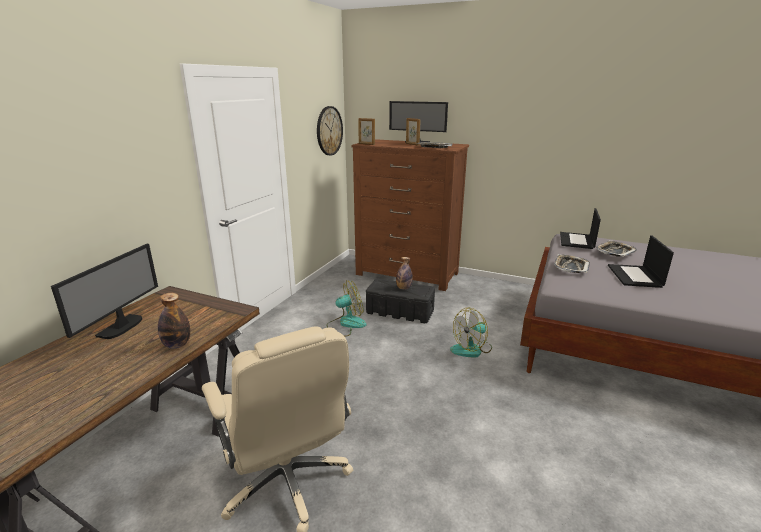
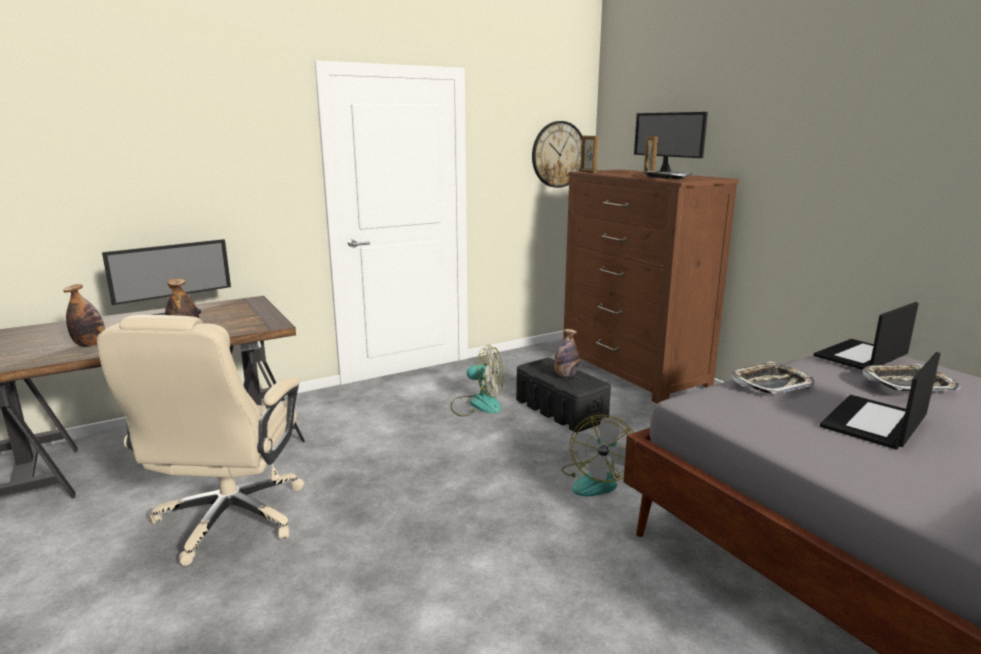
camera: 35 degrees right, 5 degrees down
(89, 385) = (90, 344): none -> bottle
(471, 349) = (596, 480): fan -> fan turned 75 degrees counterclockwise

